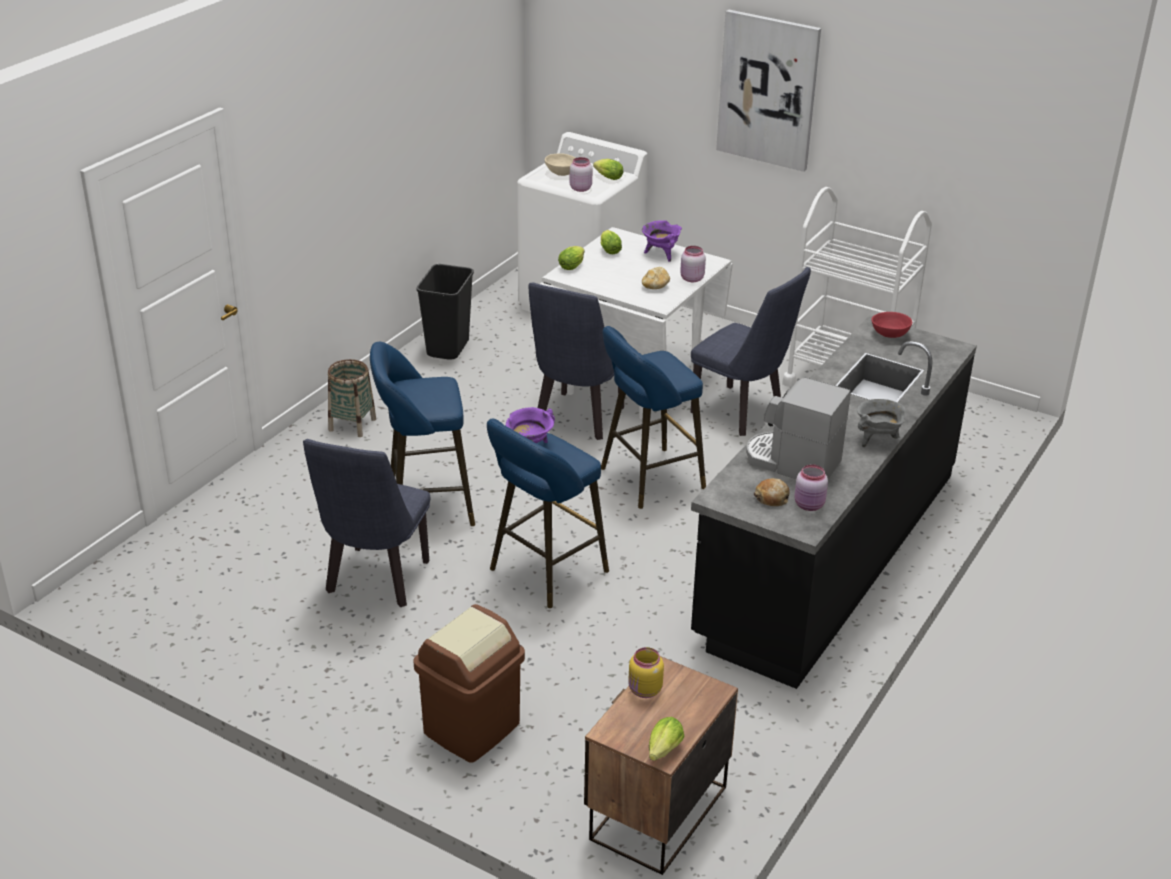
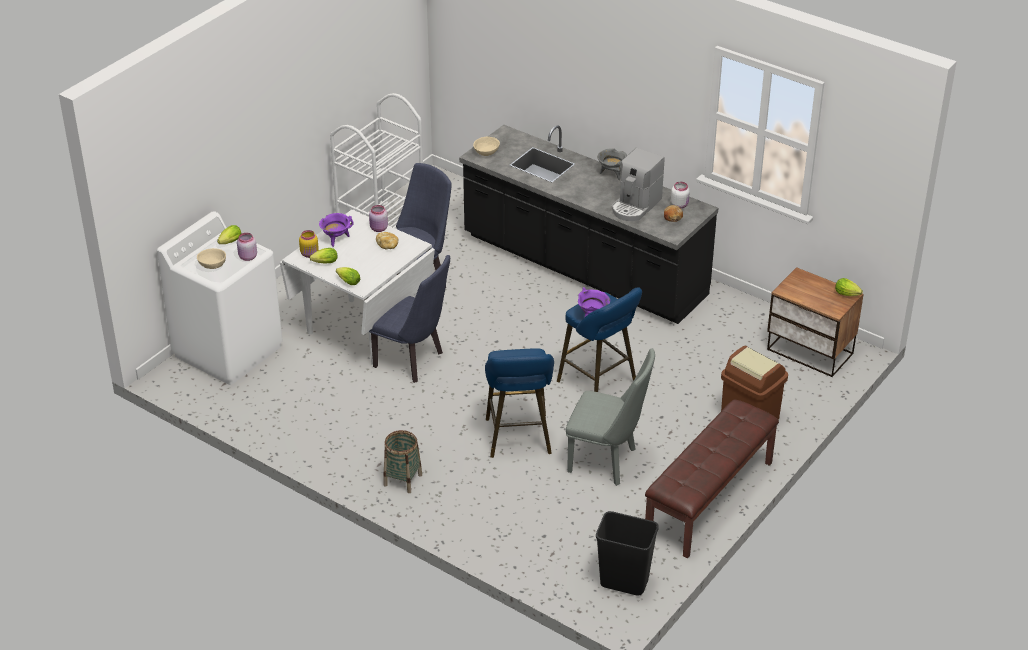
camera: 85 degrees left, 5 degrees up
(286, 680) = (710, 500): none -> brown bench
(375, 582) = (608, 462): blue chair -> grey chair
(447, 348) = (289, 428): black trash can -> black trash can (623, 583)
(644, 690) = (802, 297): yellow jar -> yellow jar (310, 254)
(647, 480) = (496, 333): blue stool -> none
(768, 90) = (274, 101): picture -> none
(809, 505) = (680, 205): pink jar -> white jar
(890, 334) = (486, 152): red bowl -> beige bowl

